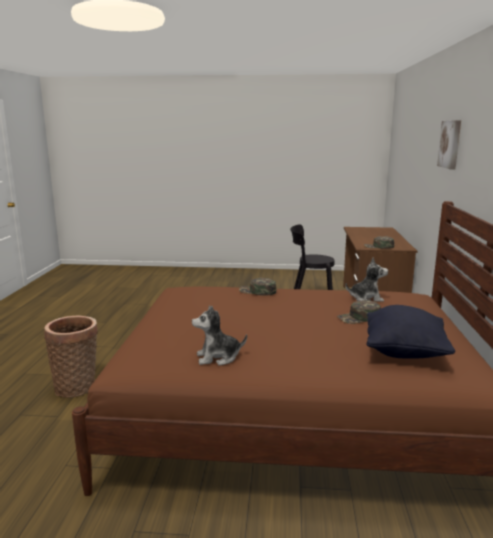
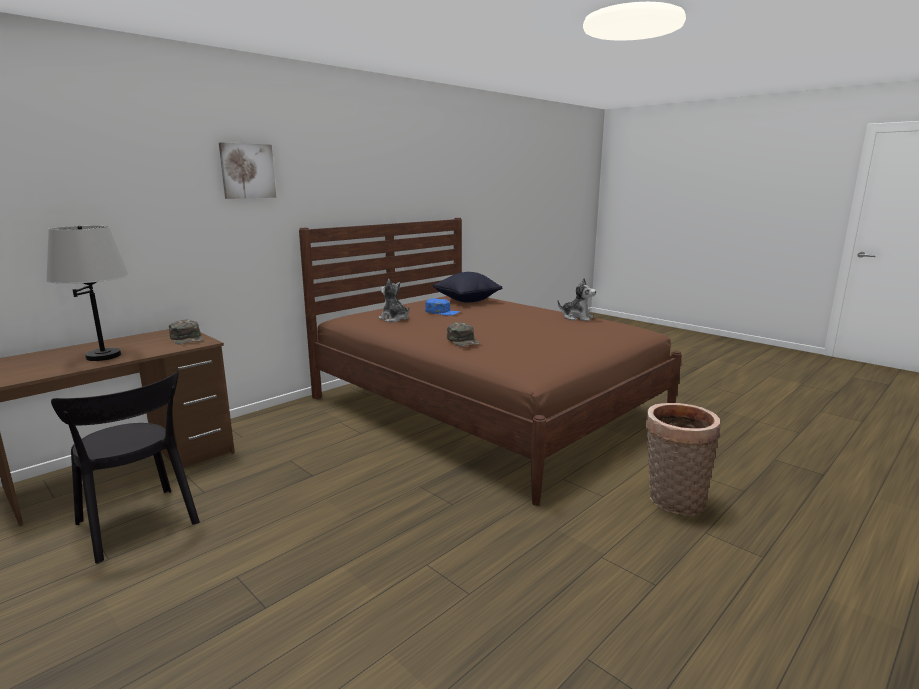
camera: 140 degrees left, 0 degrees up
(359, 318) = (442, 312): green cap -> blue cap
(367, 236) = (103, 356): none -> grey table lamp

